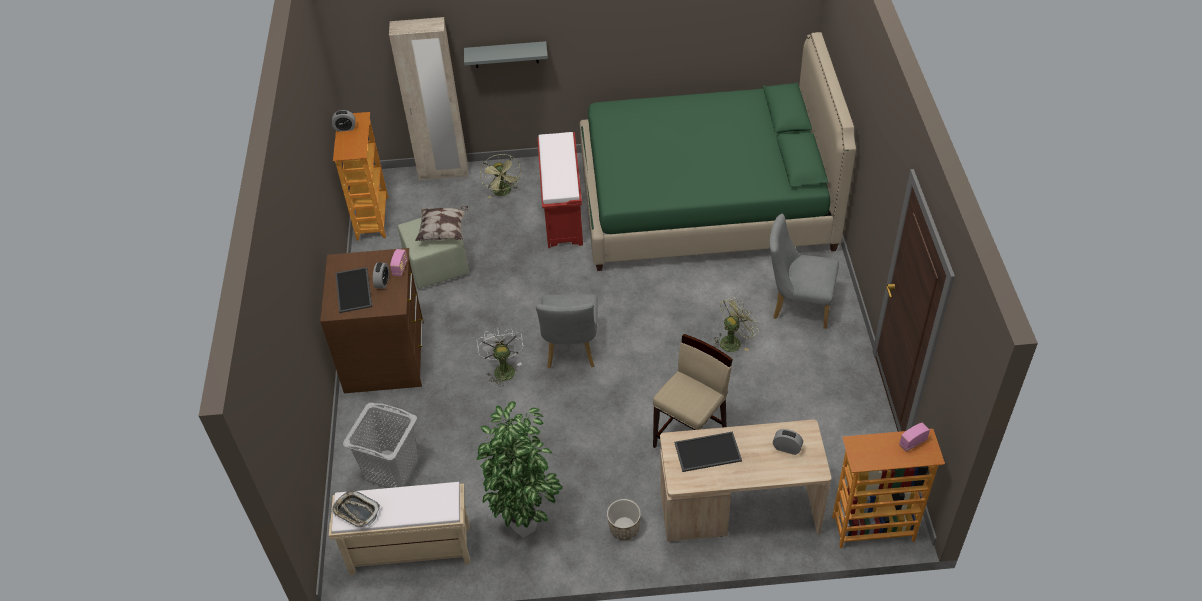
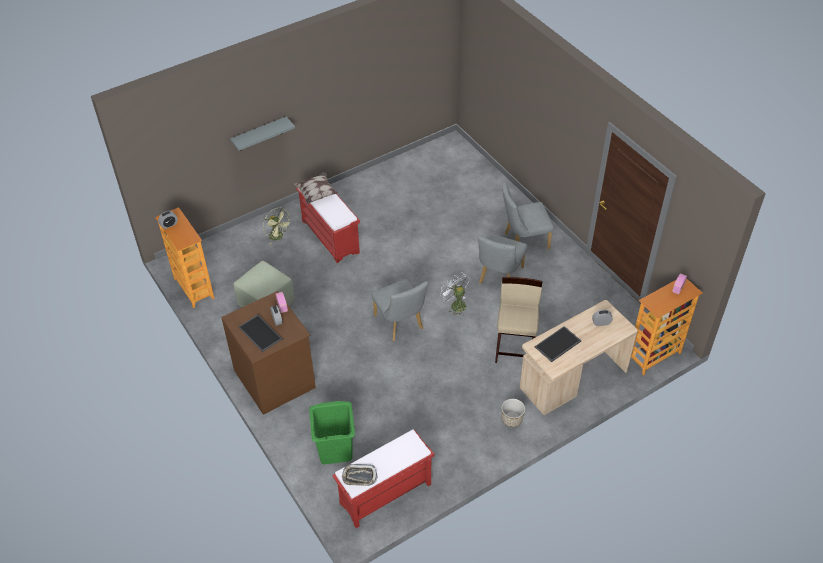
camera: 30 degrees left, 0 degrees up
(391, 470) = (335, 450): grey laundry basket -> green laundry basket
(409, 551) = (385, 495): beige bench -> red bench
(443, 172) = (223, 238): beige wardrobe -> none
(443, 231) = (271, 275): pillow -> pillow (316, 194)
(503, 369) = (363, 354): white fan -> white fan (455, 304)
(527, 525) = (451, 444): potted plant -> none
(705, 201) = (420, 196): green bed -> none
(733, 341) = (499, 278): green fan -> grey chair

